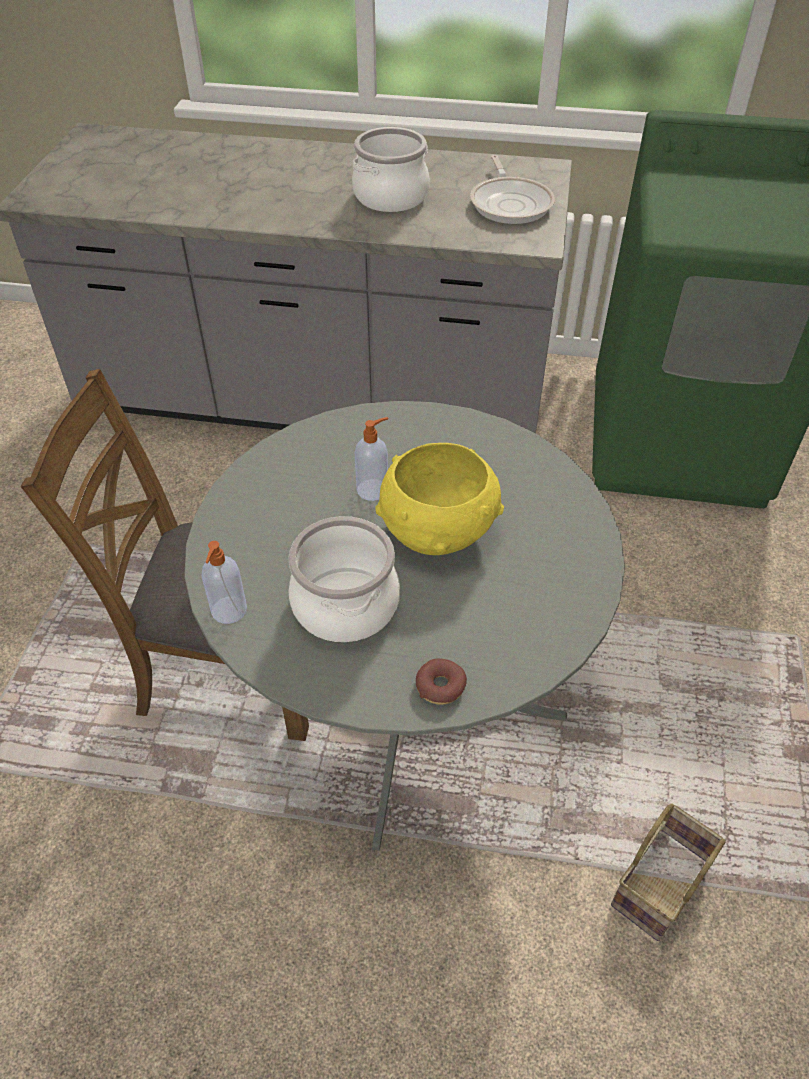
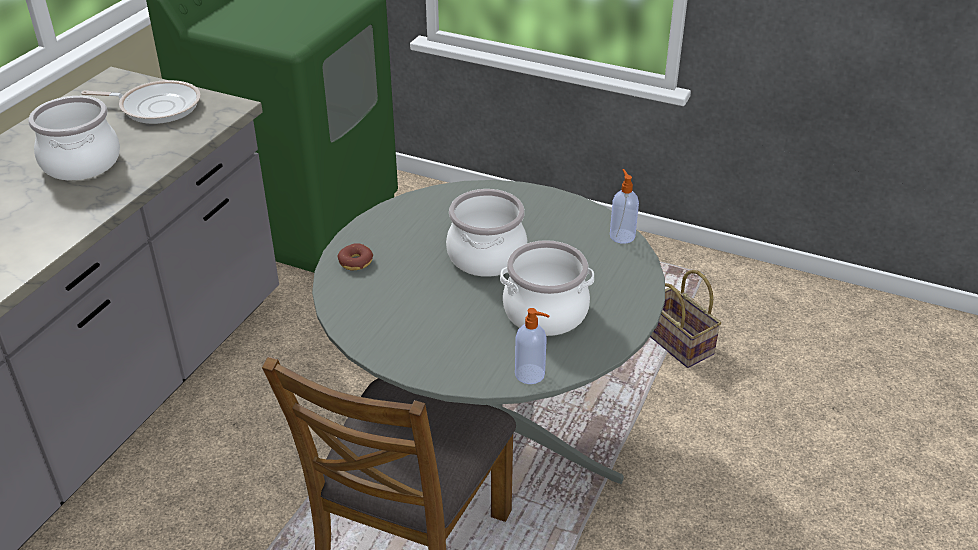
camera: 75 degrees left, 10 degrees down
(373, 489) = (427, 280): soap dispenser -> soap dispenser (622, 235)
(438, 530) = (487, 256): yellow bowl -> cooking pot
(440, 686) = (632, 281): donut -> donut (356, 262)

